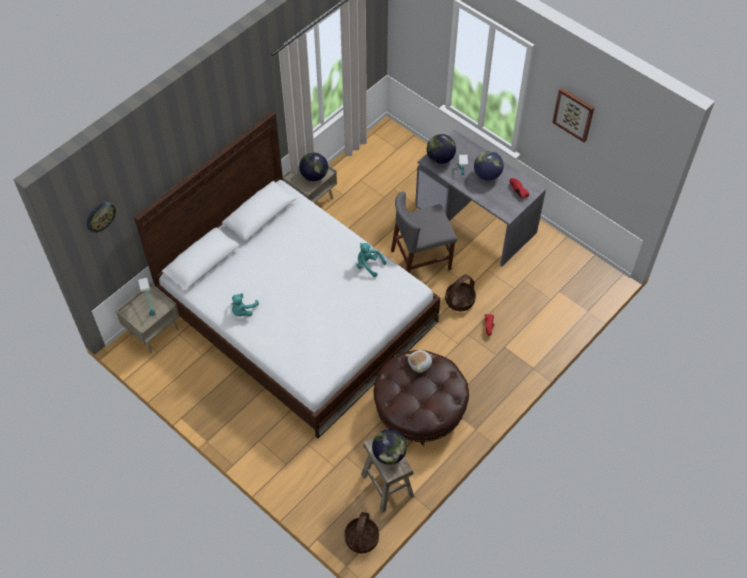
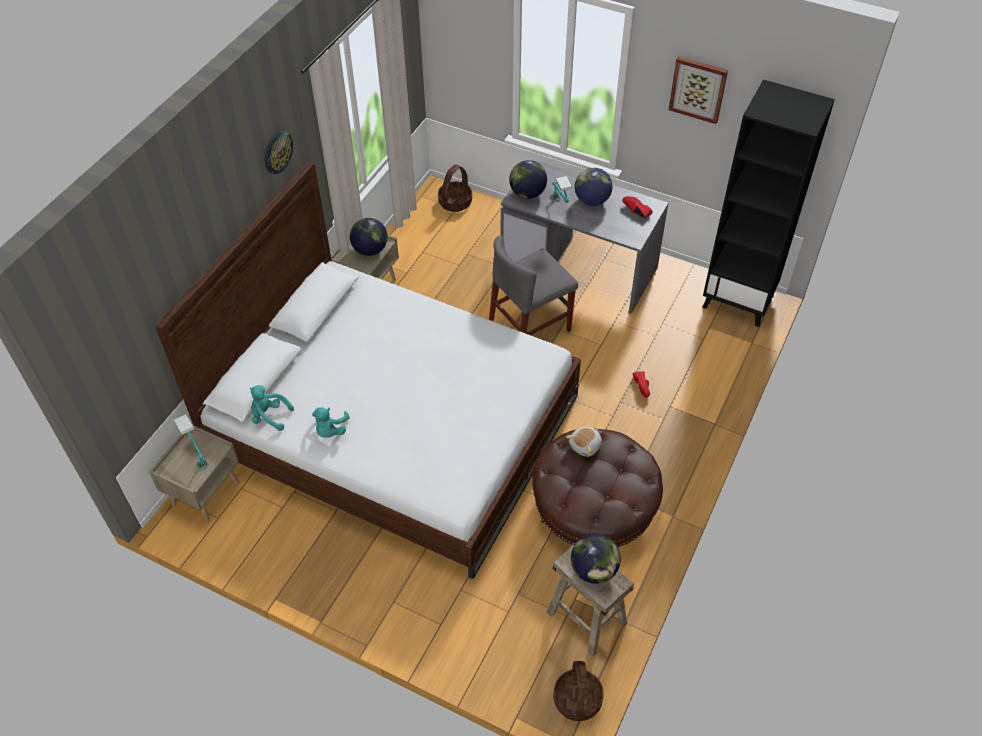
camera: 15 degrees left, 5 degrees down
(100, 216) = (108, 328): wall clock -> wall clock (277, 152)
(368, 265) = (478, 337): turquoise plush toy -> turquoise plush toy (269, 416)
(459, 300) = (594, 364): basket -> basket (455, 202)
(590, 275) = (738, 301): none -> black bookcase

